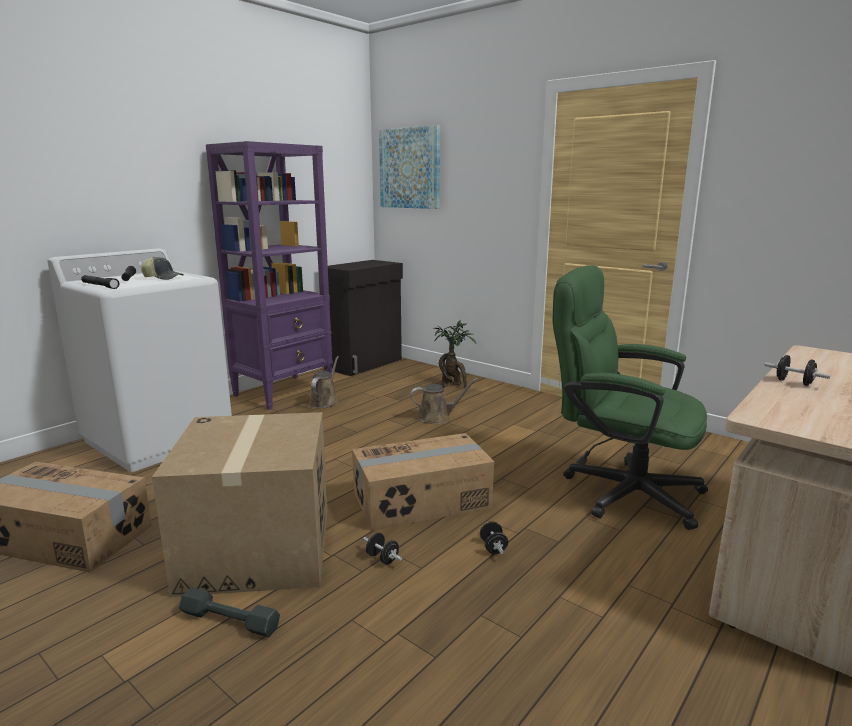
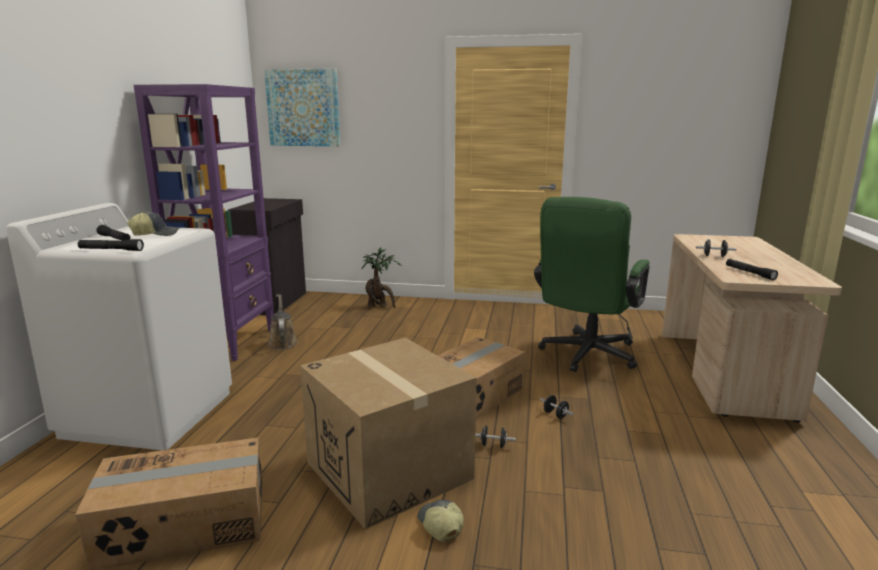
camera: 30 degrees left, 0 degrees up
(229, 621) = (439, 525): grey dumbbell -> cap
(437, 418) = (401, 335): brown watering can -> none
(619, 490) = (585, 356): green office chair -> green office chair turned 60 degrees counterclockwise
(802, 415) = (749, 273): none -> black flashlight

